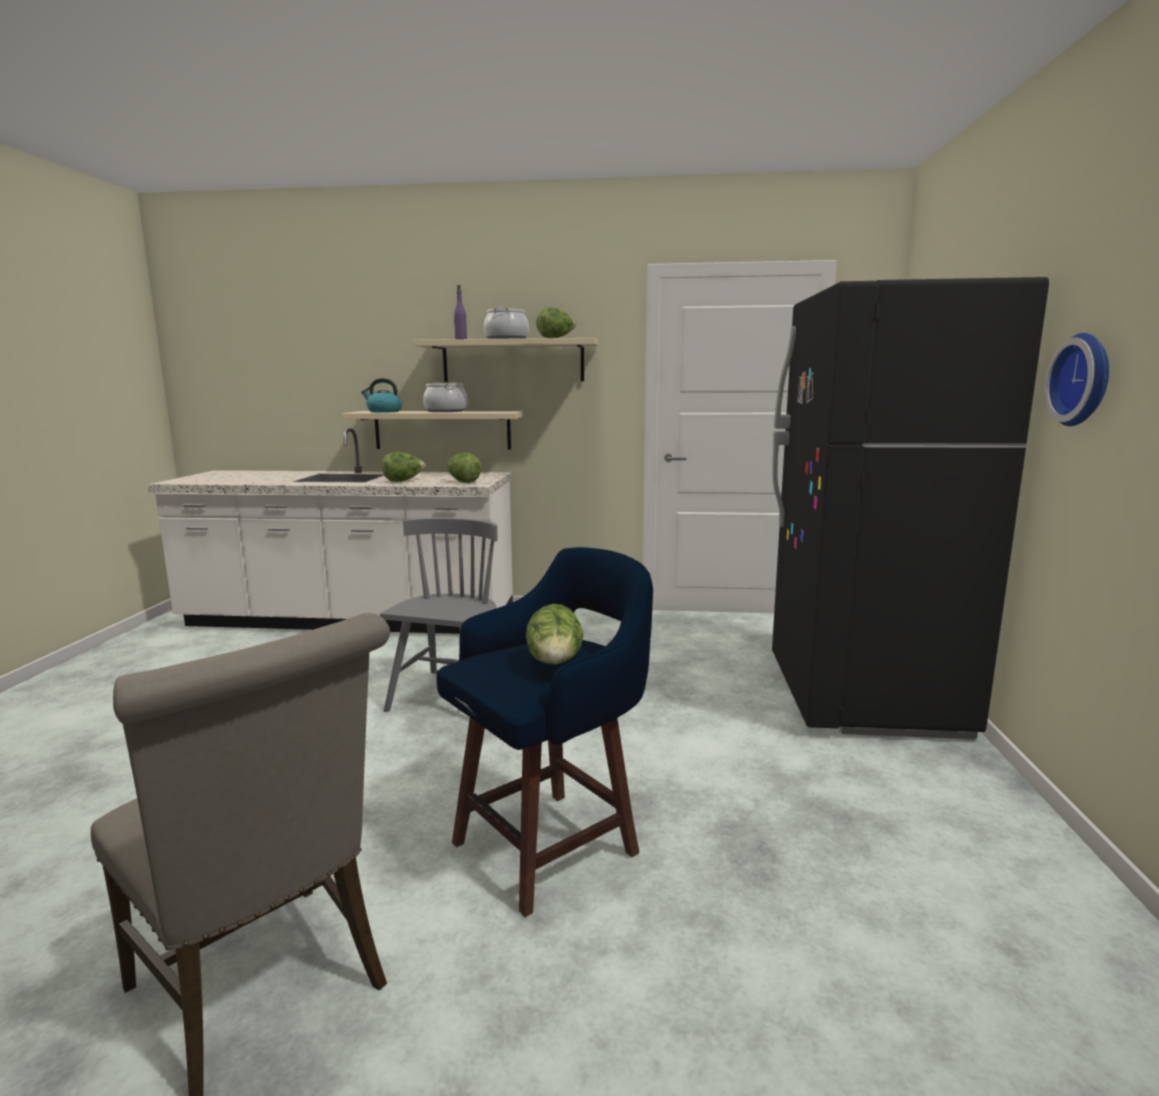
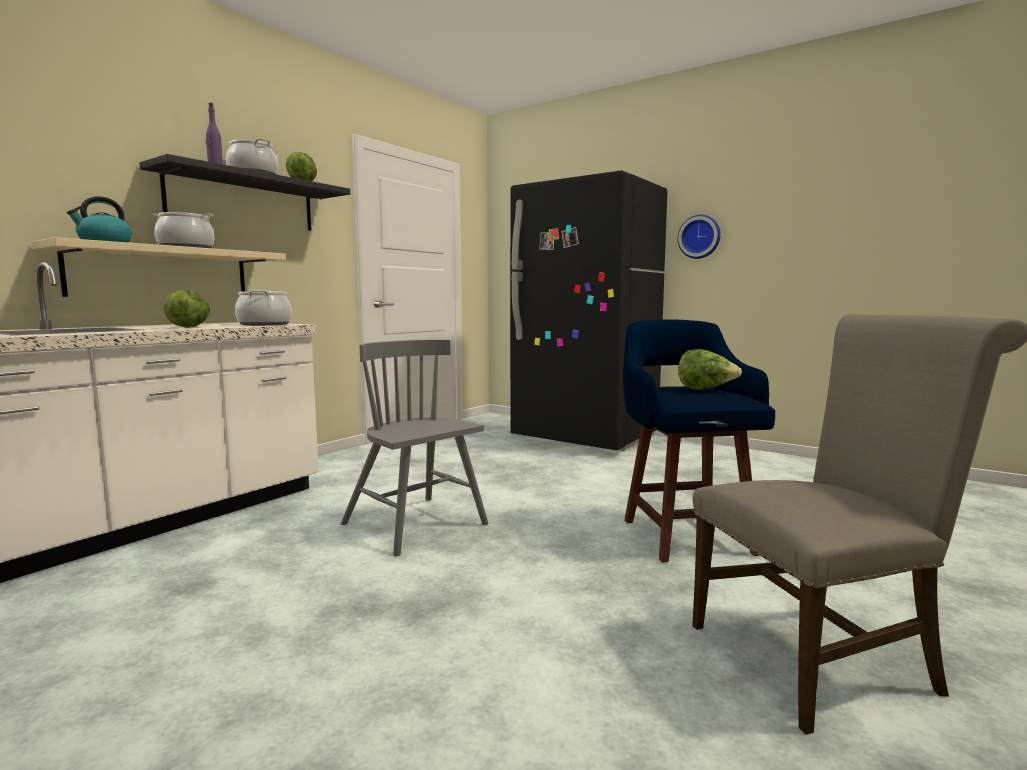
camera: 60 degrees left, 5 degrees down
(463, 482) = (265, 324): lettuce -> cooking pot
(513, 361) = (243, 201): beige shelf -> black shelf

